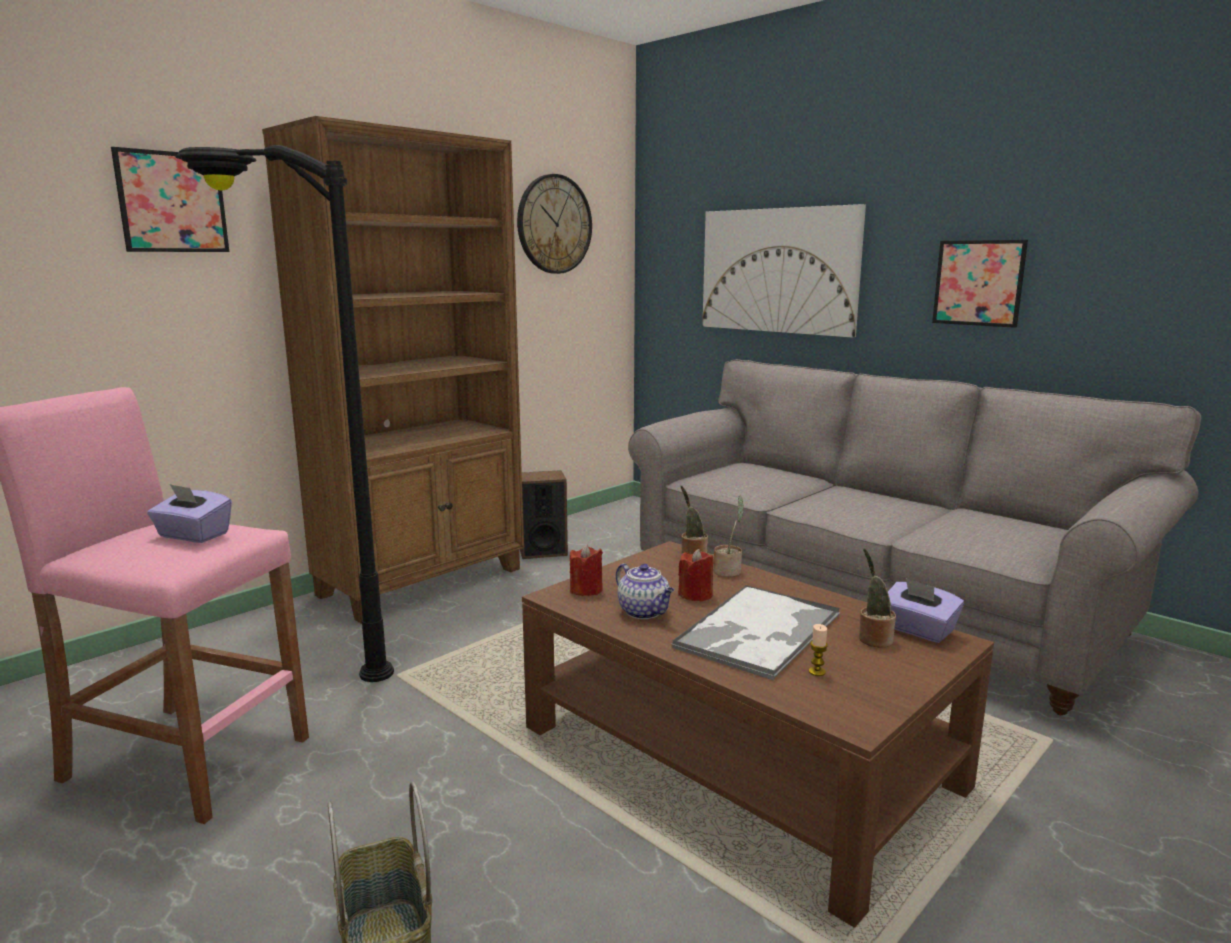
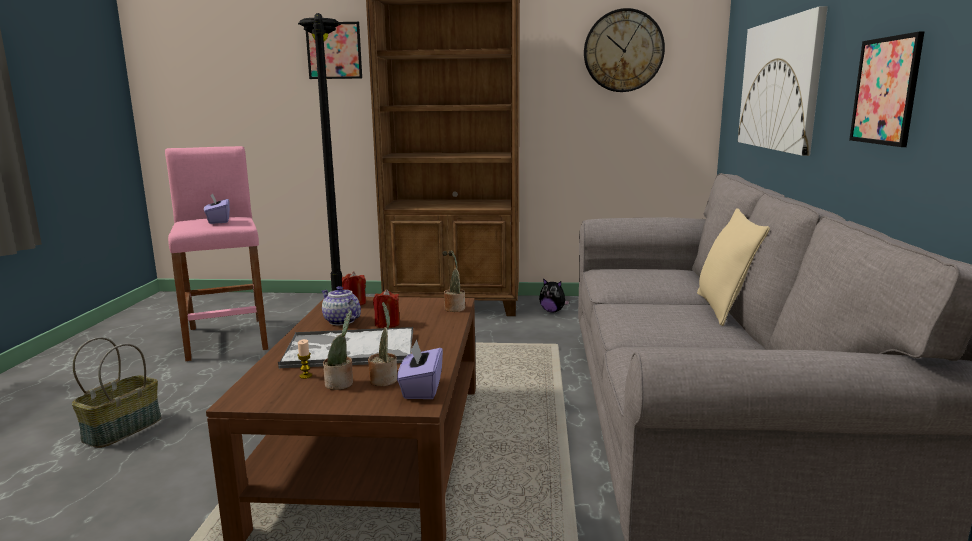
camera: 50 degrees right, 0 degrees up
(542, 551) = (552, 311): speaker -> plush toy
(645, 612) = (341, 321): teapot -> teapot turned 120 degrees clockwise
(728, 571) = (444, 321): potted plant -> potted plant (341, 384)
(859, 487) = (723, 309): none -> beige pillow

